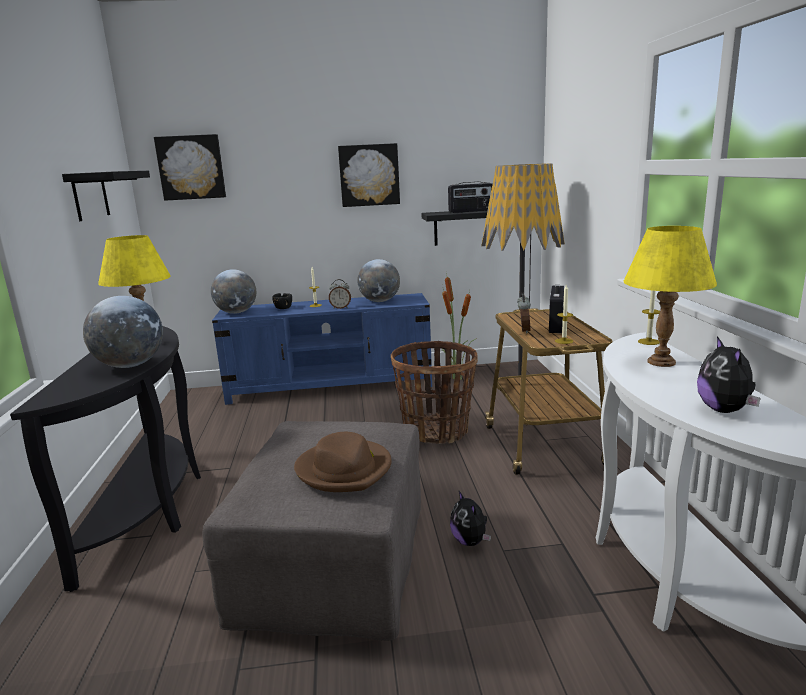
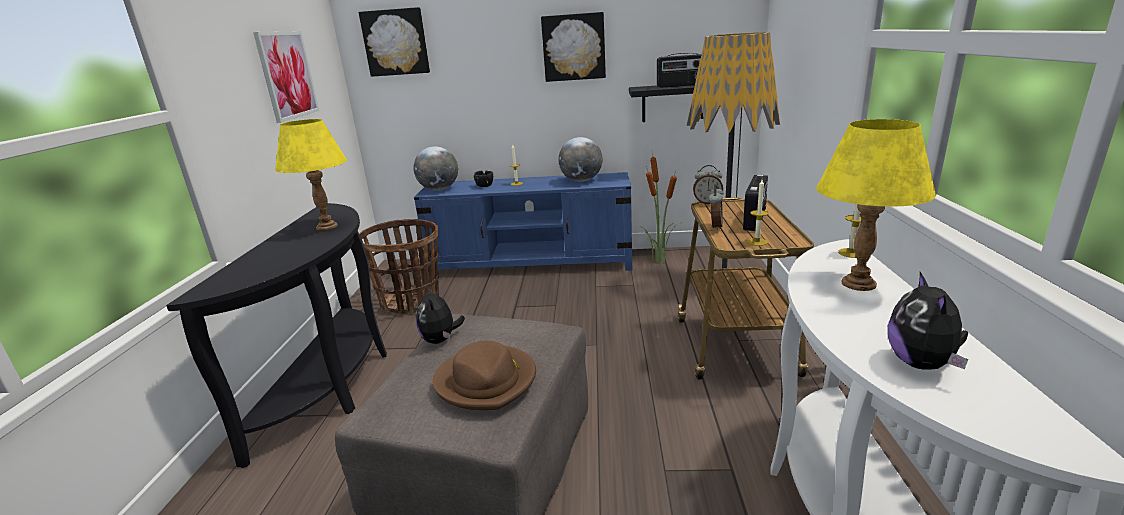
camera: 10 degrees right, 5 degrees up
(90, 195) = (287, 75): black shelf -> picture
(130, 365) = (298, 253): globe -> none
(340, 308) = (540, 187): alarm clock -> alarm clock (707, 203)
(436, 431) = (625, 321): basket -> basket (411, 302)
(470, 541) = (632, 455): plush toy -> plush toy (441, 340)

